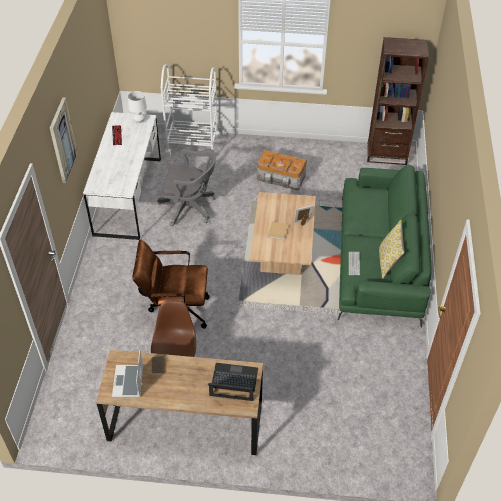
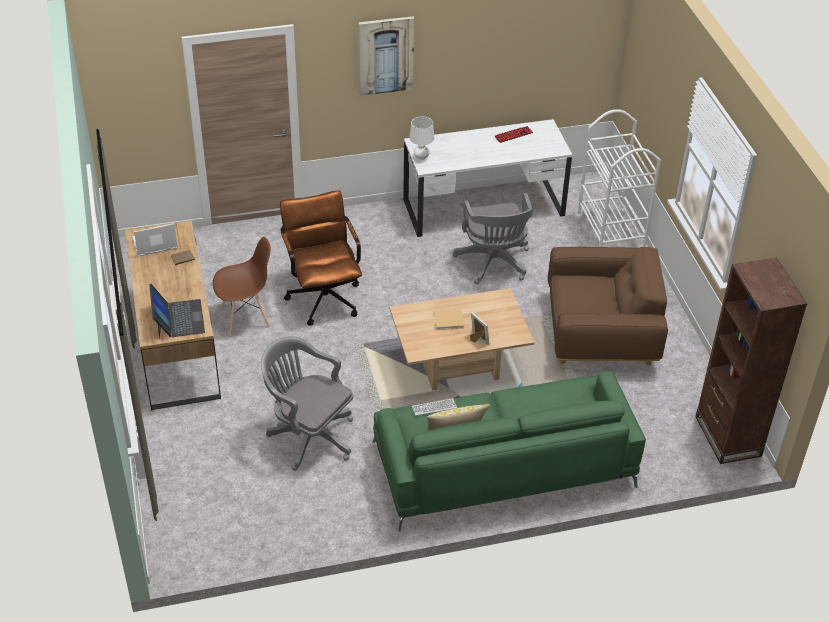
camera: 70 degrees right, 5 degrees down
(139, 121) = (551, 144): white table lamp -> white table lamp (421, 157)
(281, 178) = (600, 333): storage box -> brown armchair
(319, 356) = (308, 436): none -> grey office chair

